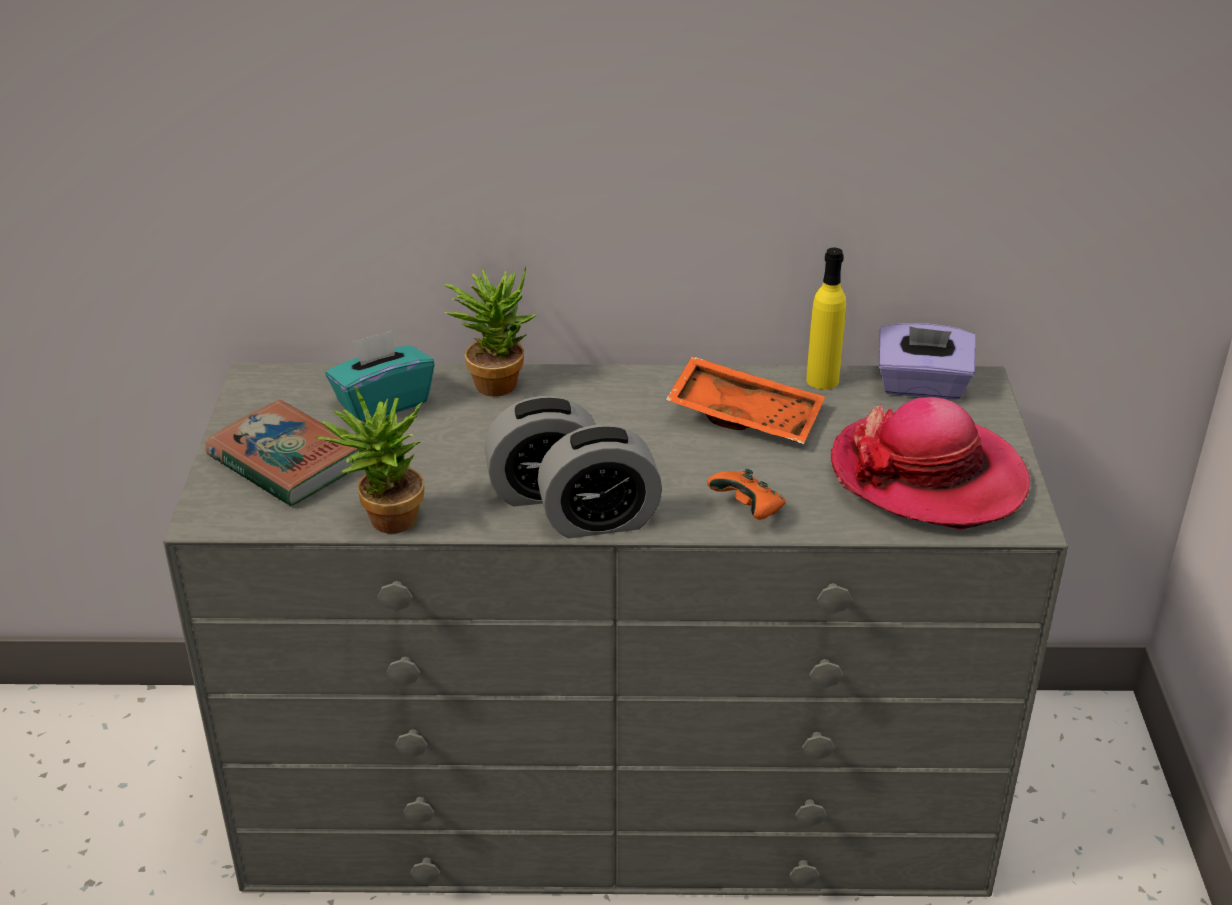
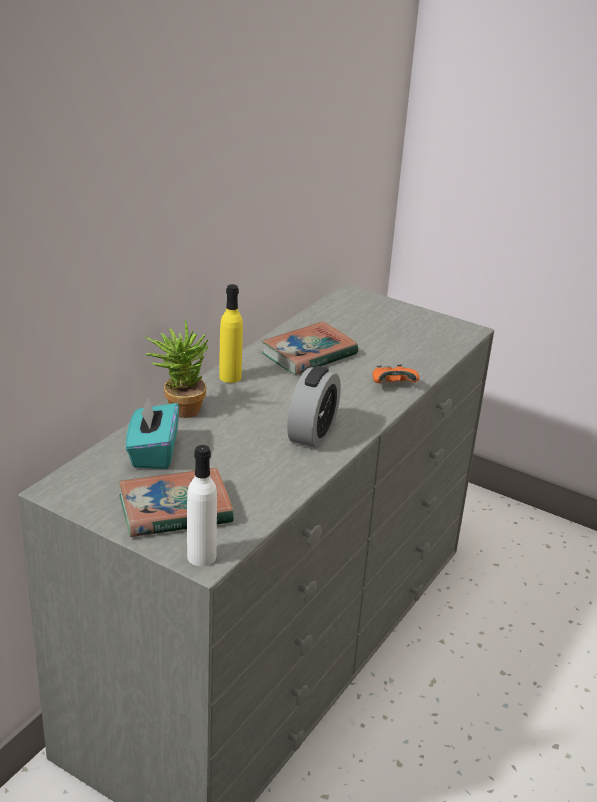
camera: 60 degrees left, 5 degrees down
(212, 512) = (201, 556): none -> white bottle
(383, 521) = (284, 494): potted plant -> none
(599, 521) = (358, 428): alarm clock -> none
(746, 415) = (309, 354): orange tray -> book
(822, 380) = (302, 324): yellow bottle -> yellow bottle (230, 377)
(922, 386) = (338, 306): purple tissue box -> none
(928, 476) = (412, 334): hat -> none

